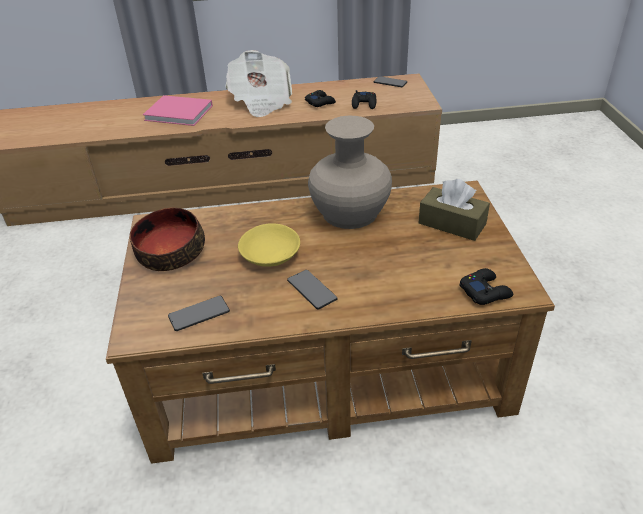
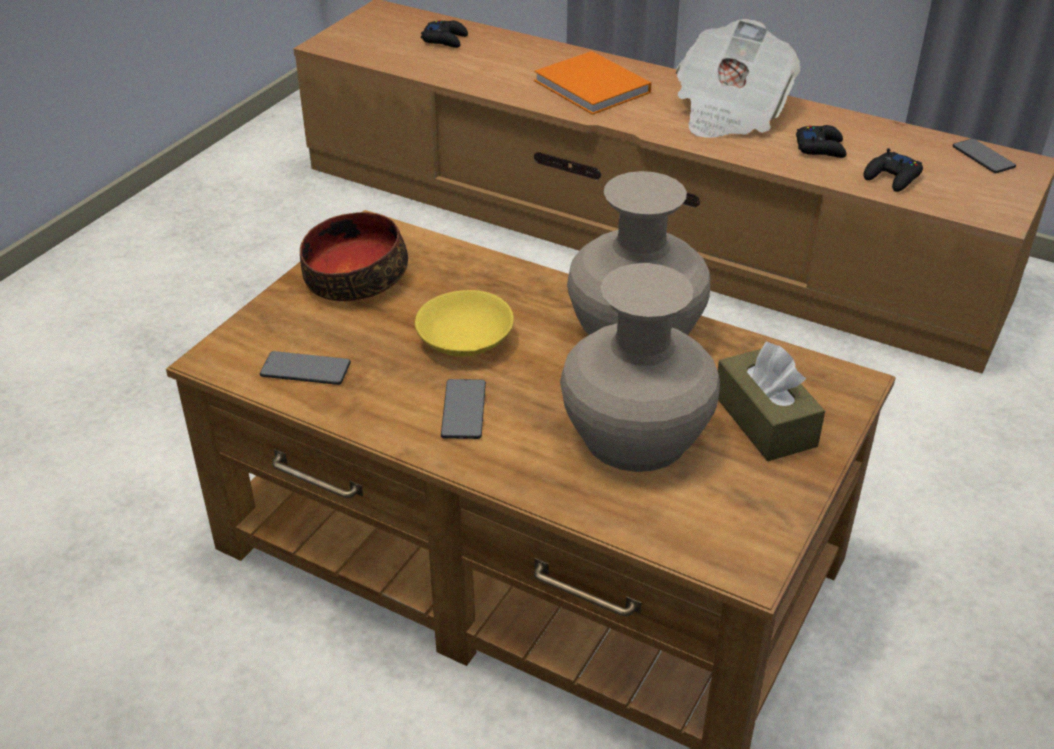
camera: 35 degrees right, 0 degrees up
(180, 113) = (594, 88): pink book -> orange book
(407, 259) = (635, 435): none -> beige vase
(485, 291) = (690, 537): black game controller -> black game controller (445, 39)

